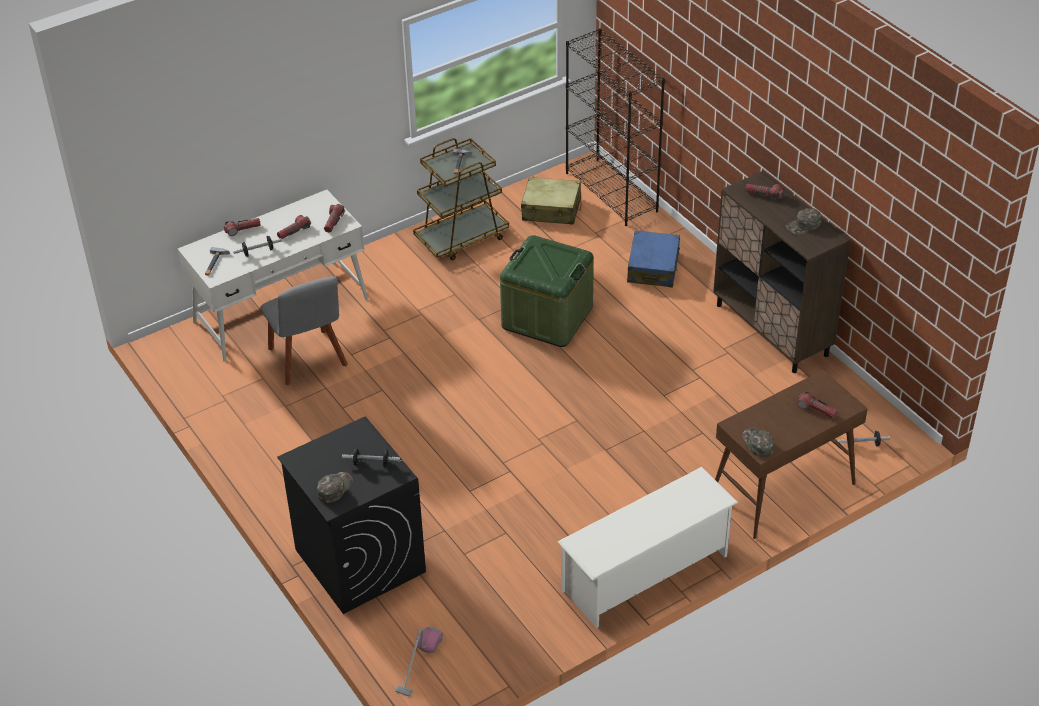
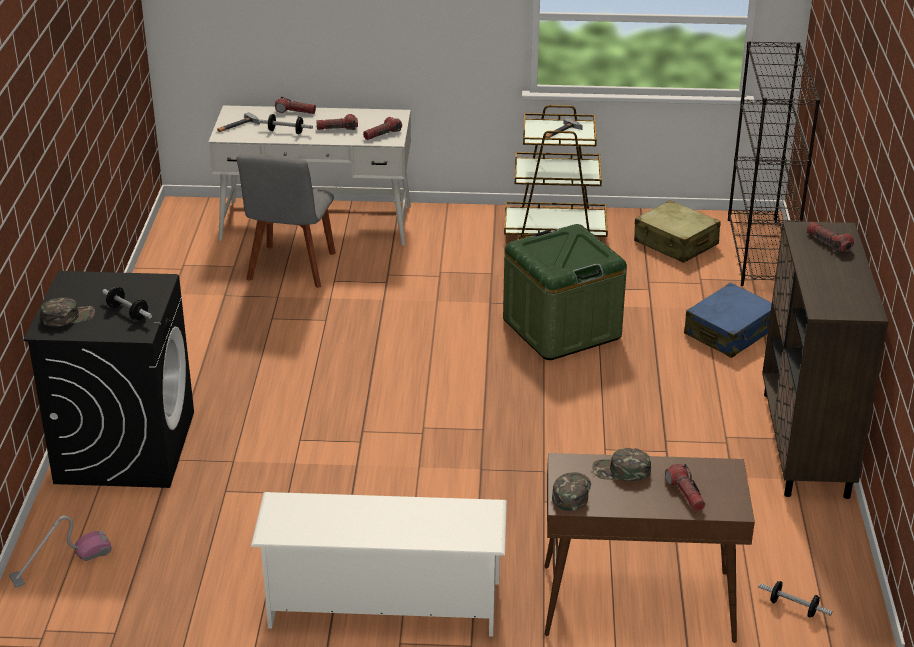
camera: 35 degrees right, 10 degrees down
(803, 225) = (843, 287): green cap -> green cap (621, 471)

